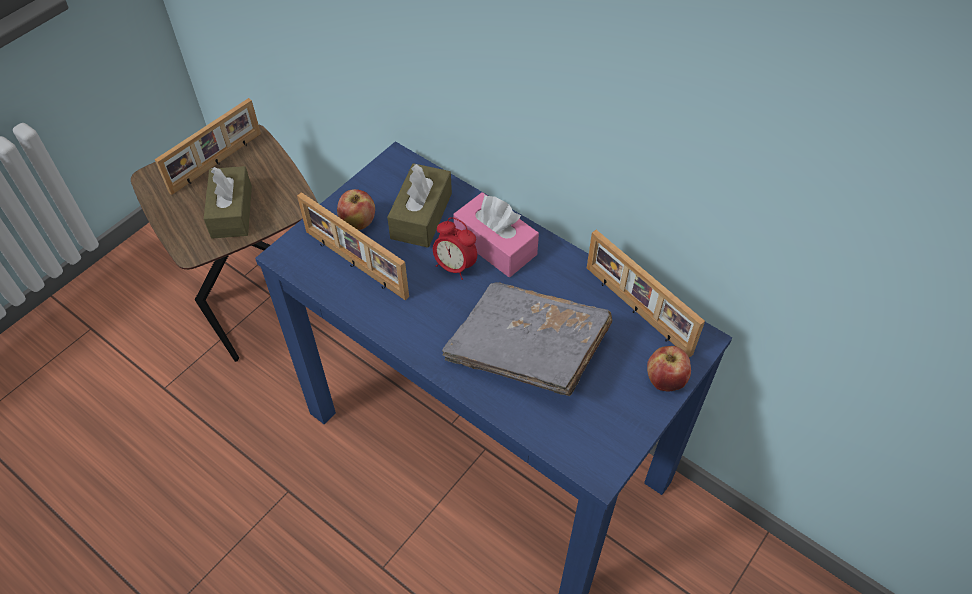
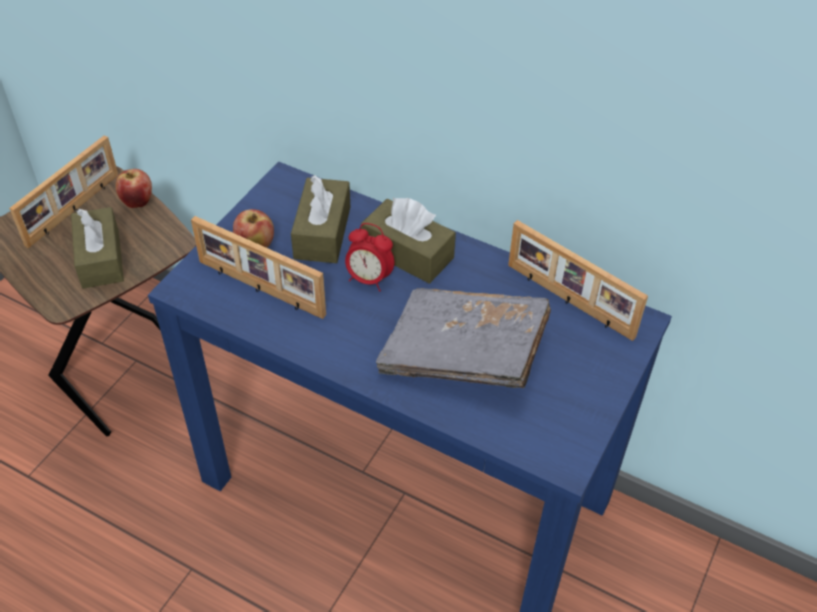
camera: 10 degrees left, 5 degrees down
(495, 245) = (407, 253): pink tissue box -> brown tissue box
(665, 381) = (613, 366): apple -> apple (138, 202)

